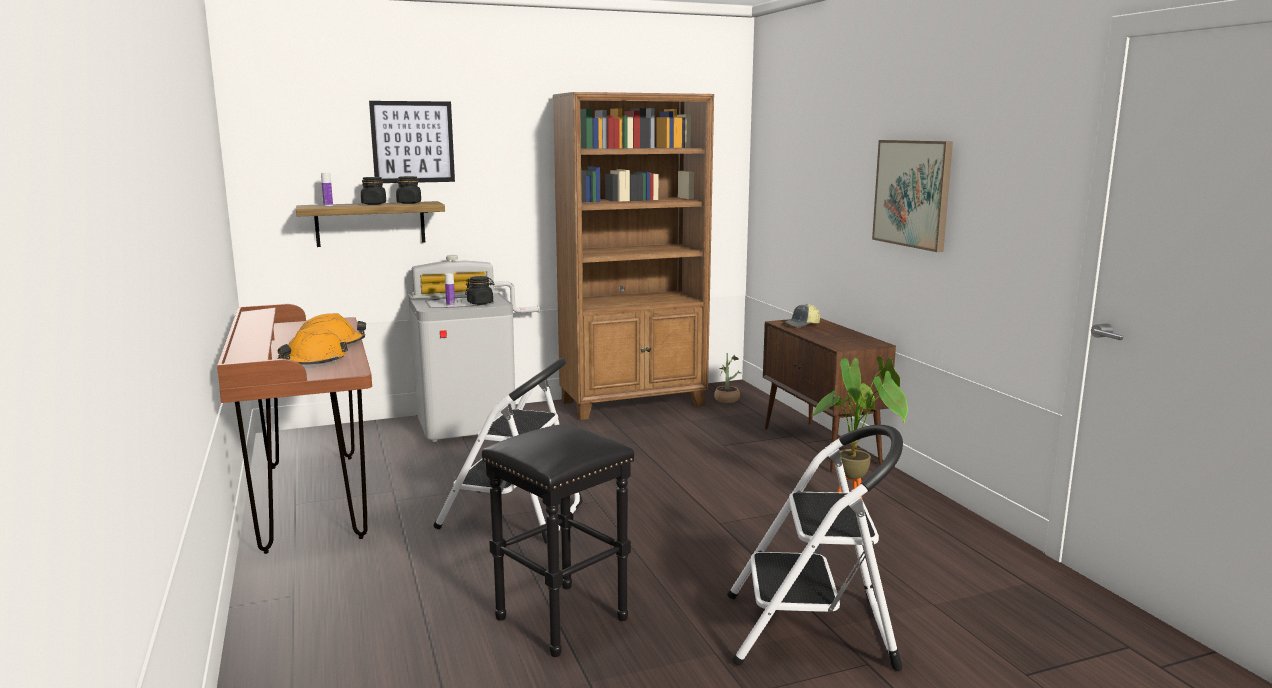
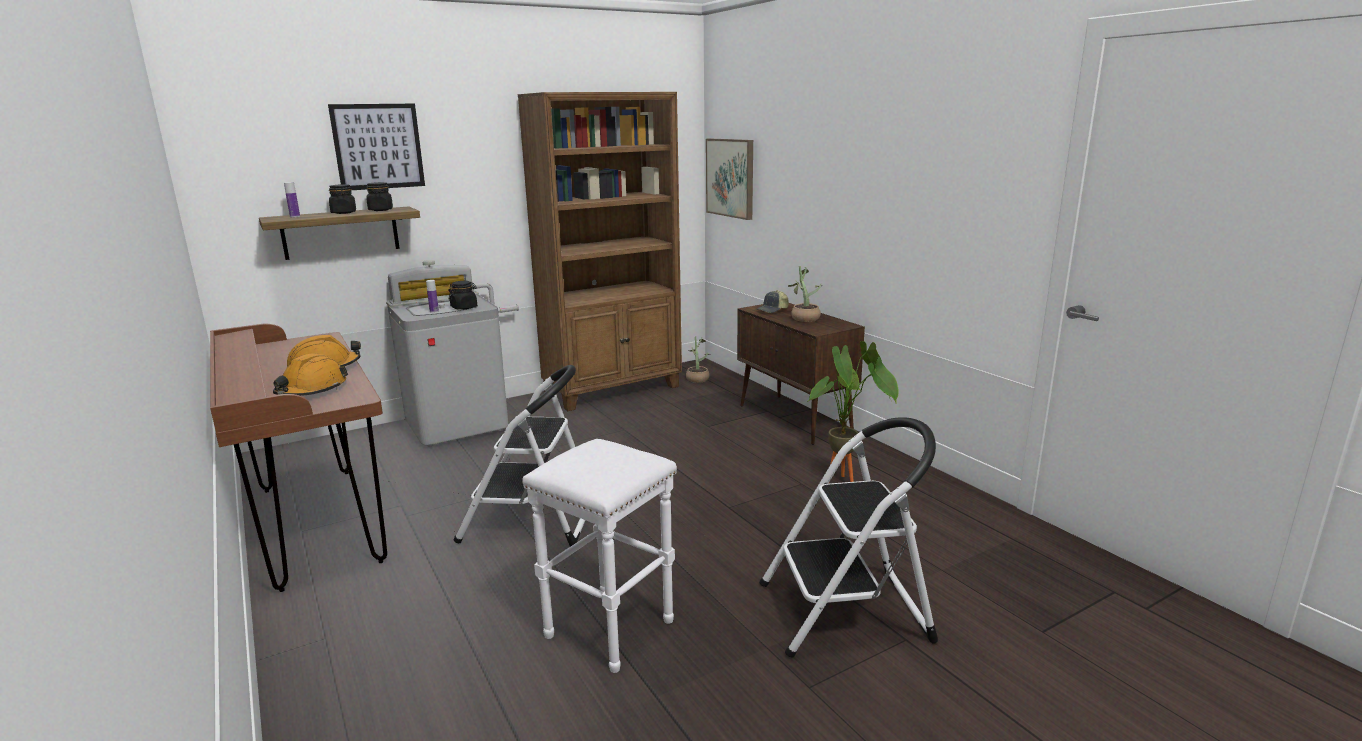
camera: 10 degrees left, 5 degrees up
(561, 620) = (609, 630): black stool -> white stool
(832, 333) = (803, 317): none -> potted plant
(913, 193) = (879, 186): picture -> picture (730, 178)

